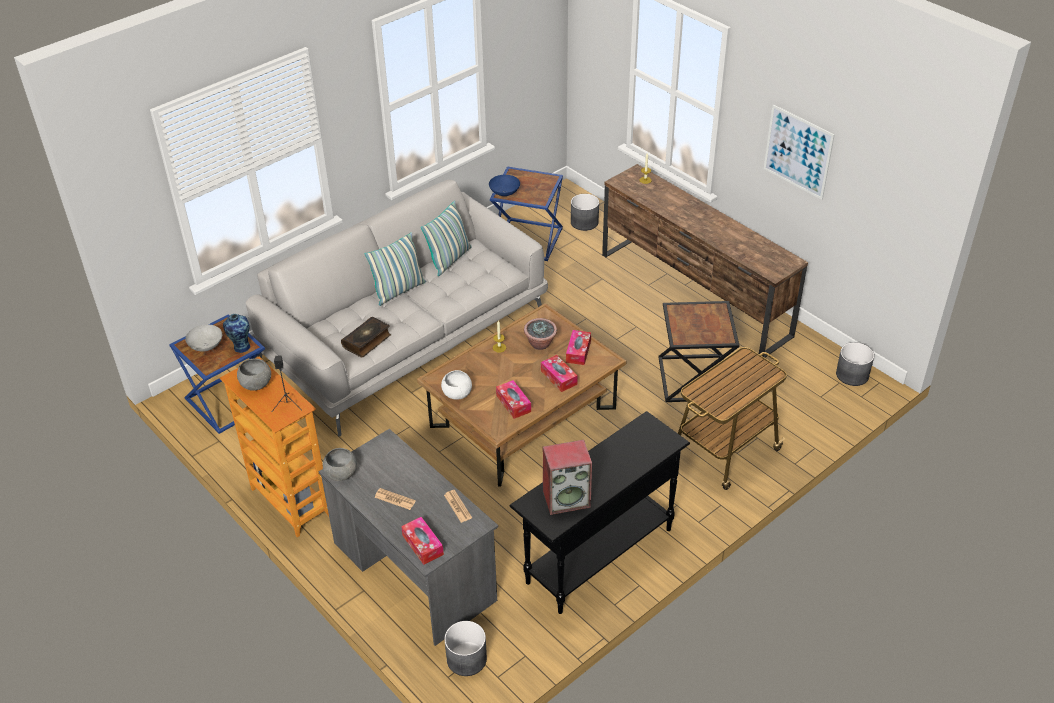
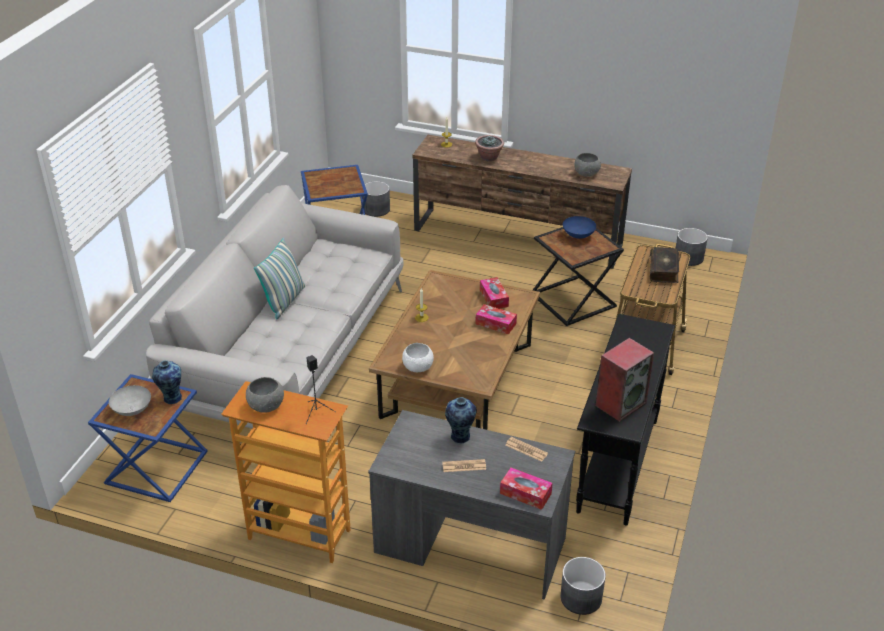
camera: 30 degrees left, 5 degrees down
(341, 473) = (393, 464): grey bowl -> grey bowl (586, 173)
(367, 341) = (293, 352): book -> book (664, 270)
(413, 472) = (460, 437): none -> vase
(449, 259) = (310, 261): pillow -> none
(505, 193) = (318, 192): blue bowl -> blue bowl (579, 236)
(513, 403) = (475, 357): tissue box -> none
(540, 344) = (455, 303): potted plant -> potted plant (489, 157)
(798, 151) = (601, 72): picture -> none

